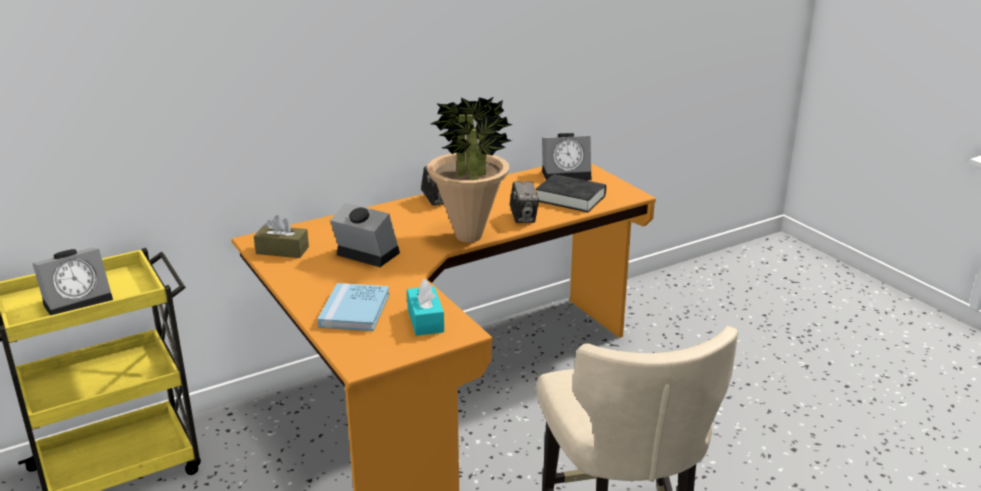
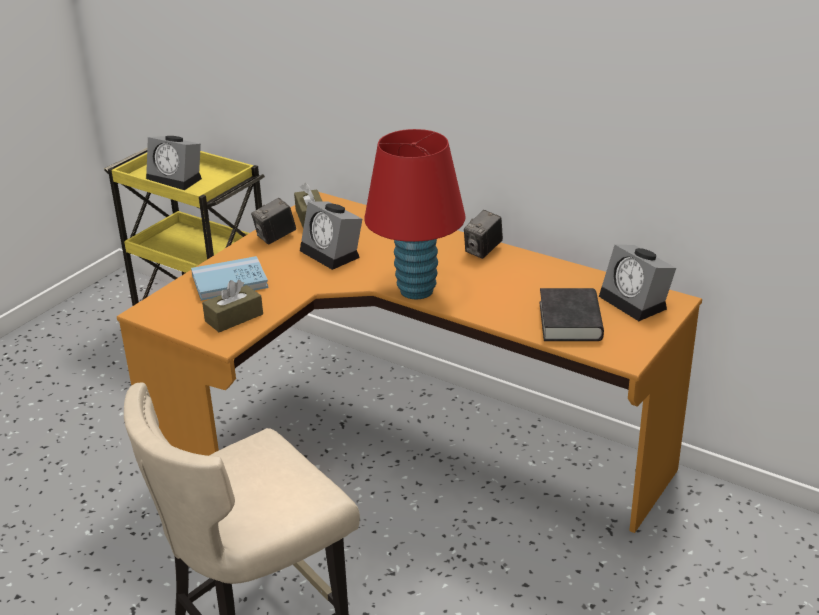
camera: 65 degrees right, 5 degrees up
(364, 255) = (333, 253): alarm clock -> alarm clock turned 135 degrees clockwise
(425, 320) = (234, 318): turquoise tissue box -> brown tissue box
(469, 236) = (417, 290): potted plant -> red table lamp
(523, 218) = (489, 307): camera -> camera (275, 237)

